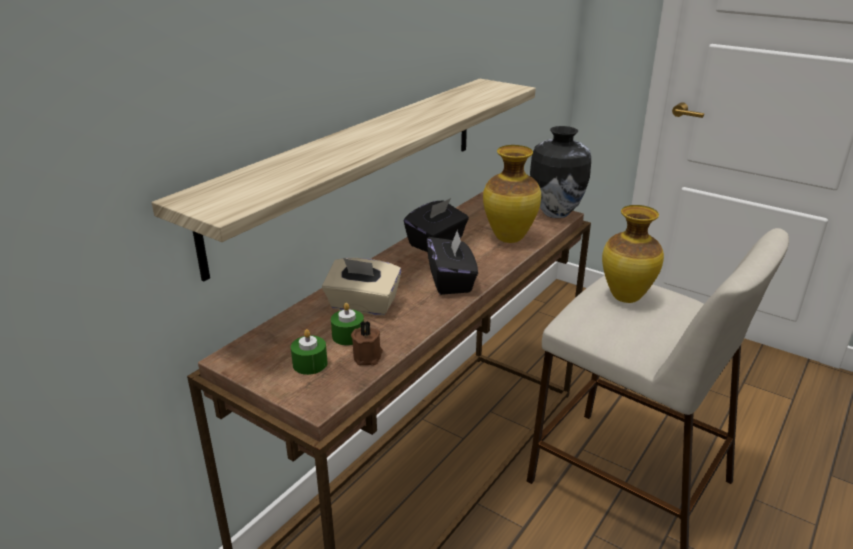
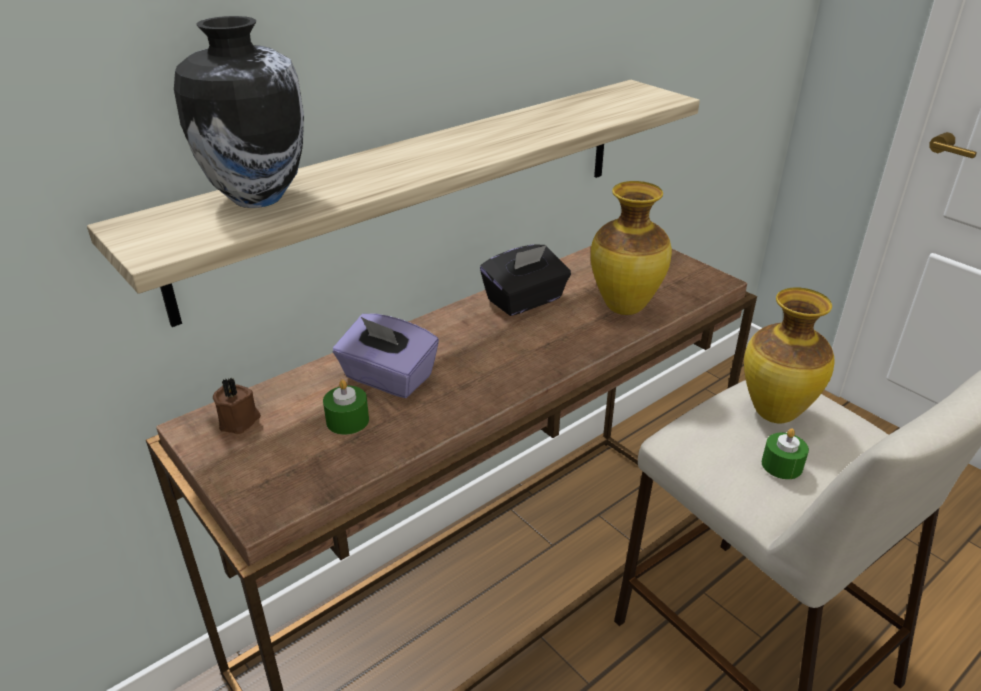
camera: 15 degrees right, 5 degrees up
(310, 364) = (281, 453): green candle -> green candle (782, 465)
(363, 305) = (387, 378): beige tissue box -> purple tissue box
(368, 356) = (357, 455): brown candle -> brown candle (240, 421)
(451, 281) = (517, 360): black tissue box -> none
(555, 213) = (706, 277): vase -> vase (257, 197)

